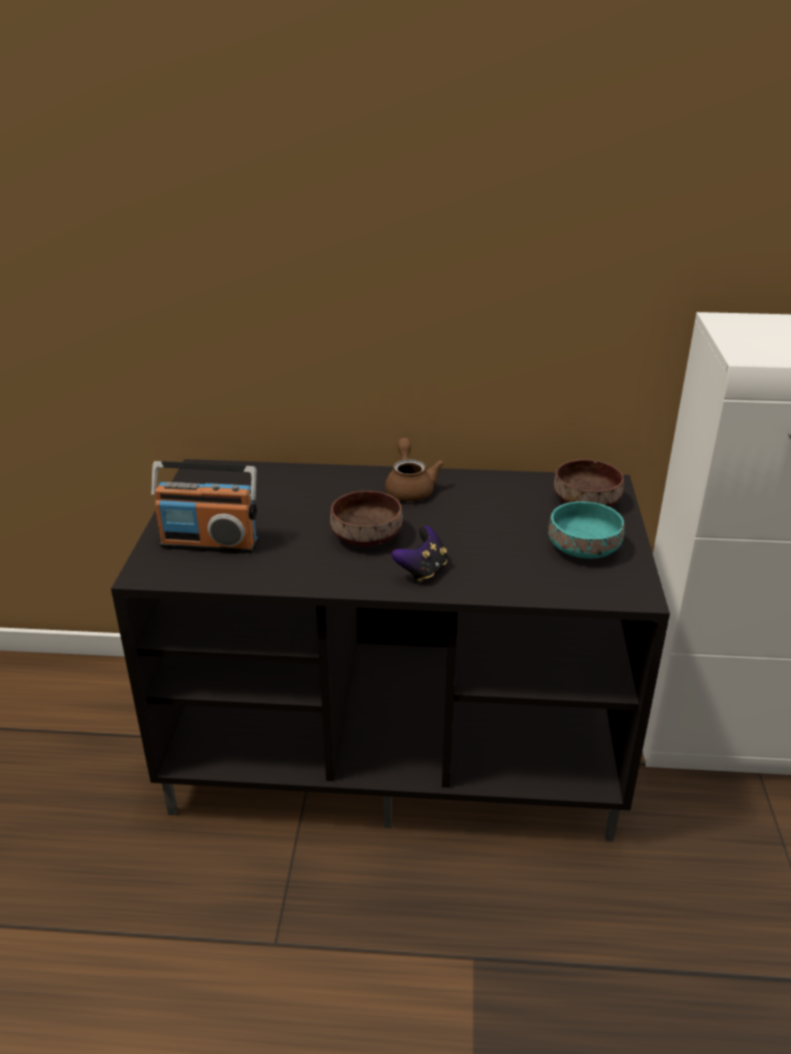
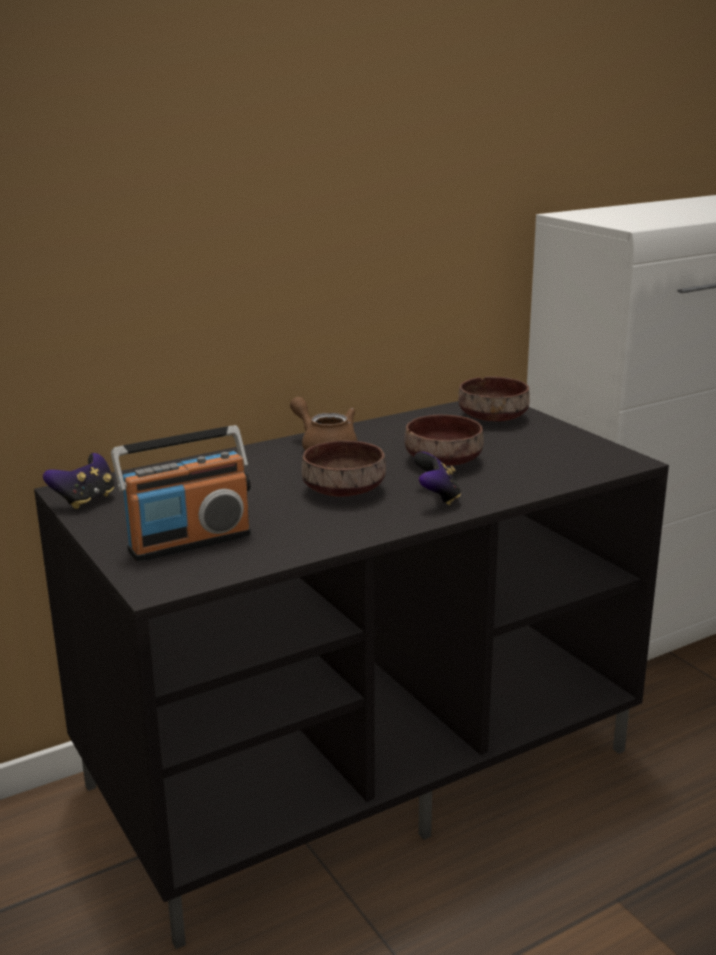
camera: 35 degrees left, 10 degrees down
(198, 481) = (85, 500): none -> game controller
(480, 535) = (445, 461): none -> brown bowl
(582, 547) = (539, 445): turquoise bowl -> none

